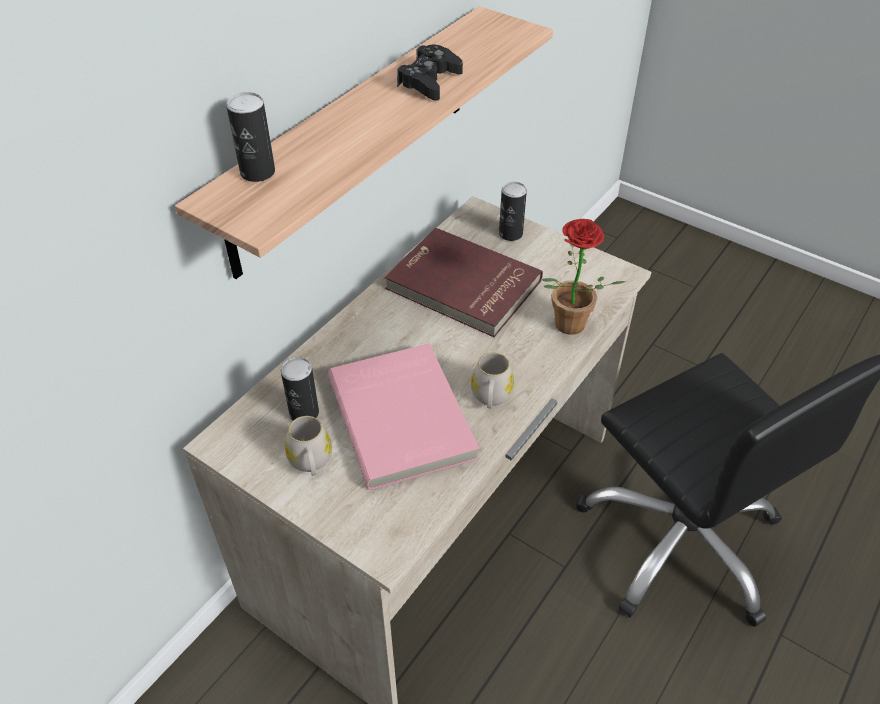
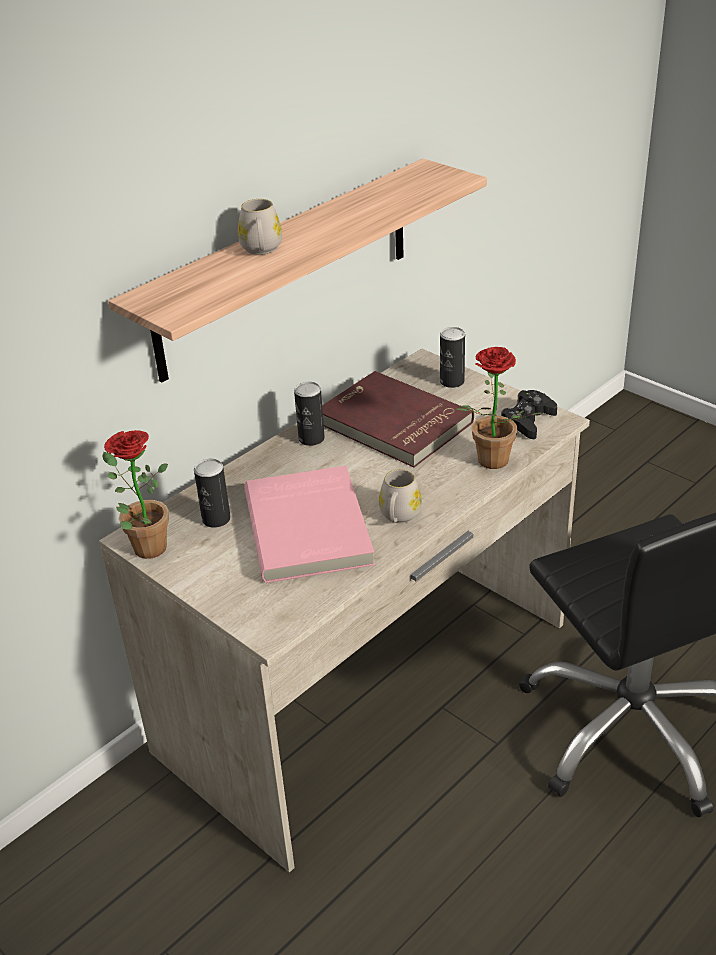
camera: 10 degrees right, 10 degrees down
(233, 452) = (144, 546): none -> potted plant
(257, 172) = (184, 279): can -> can (311, 439)
(311, 462) = (214, 558): white mug -> white mug (261, 250)
(429, 81) = (356, 215): black game controller -> black game controller (528, 421)

